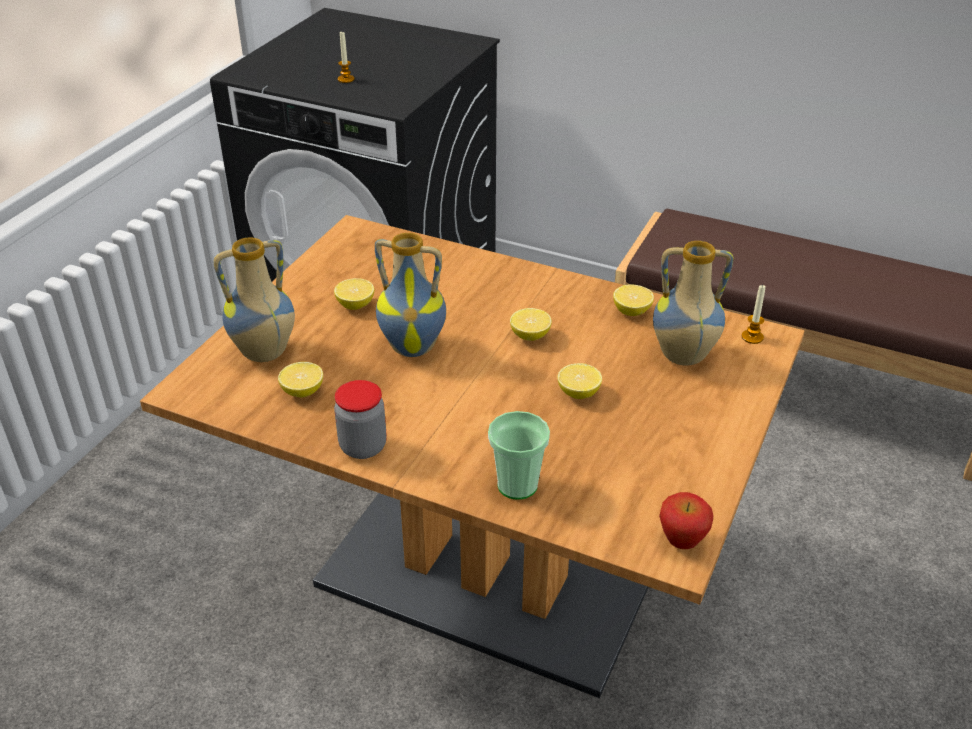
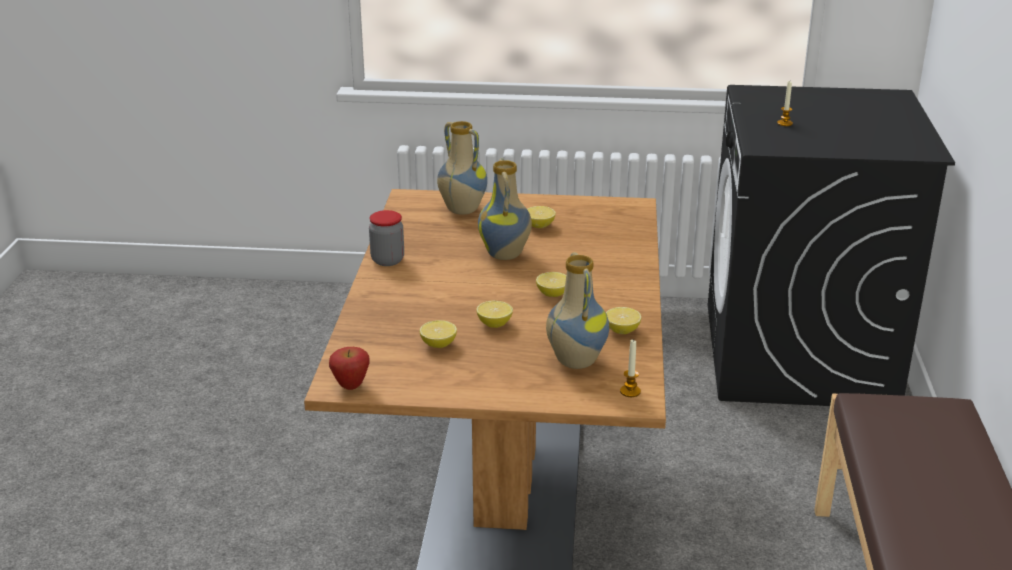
camera: 70 degrees right, 10 degrees down
(303, 391) = (430, 230): lemon -> lemon (438, 345)
(517, 485) = (378, 317): cup -> none

